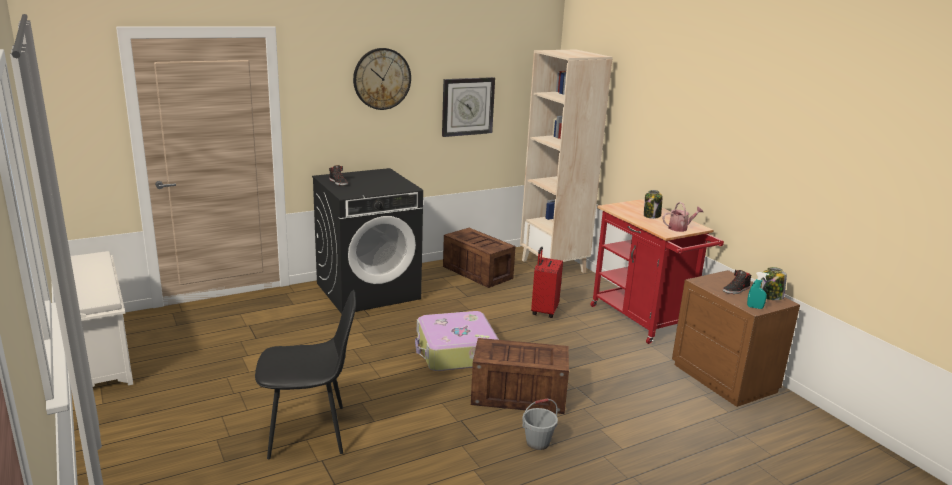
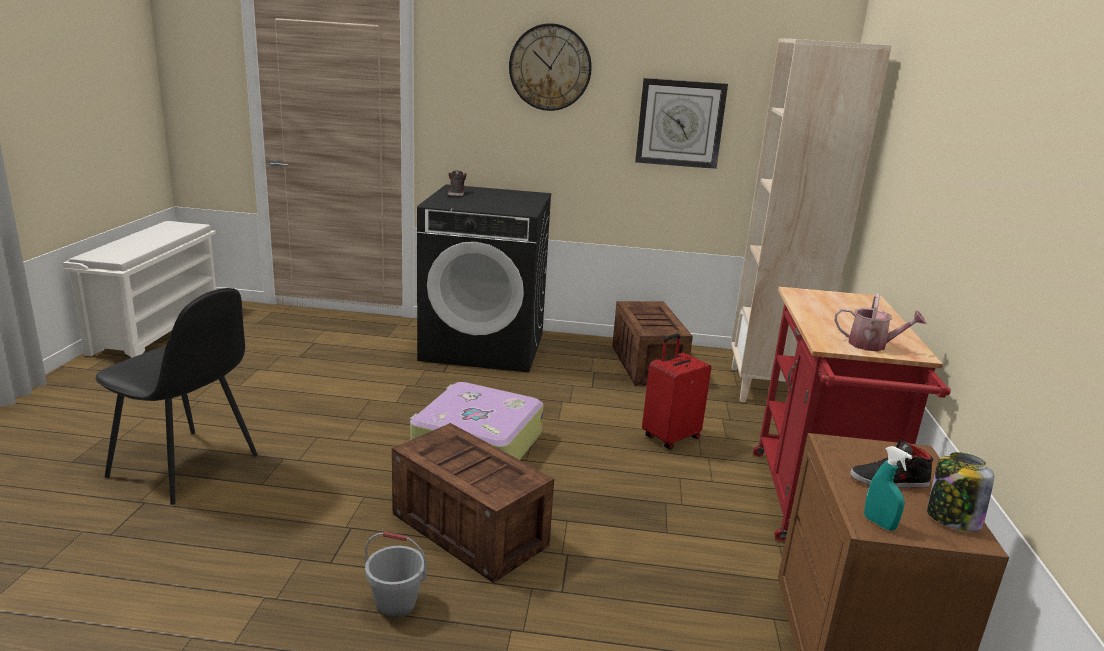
camera: 35 degrees right, 0 degrees up
(652, 216) = (851, 318): jar -> none

